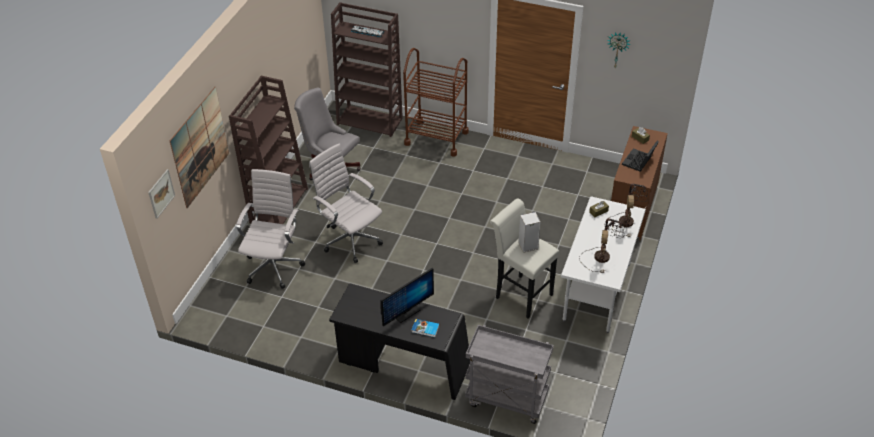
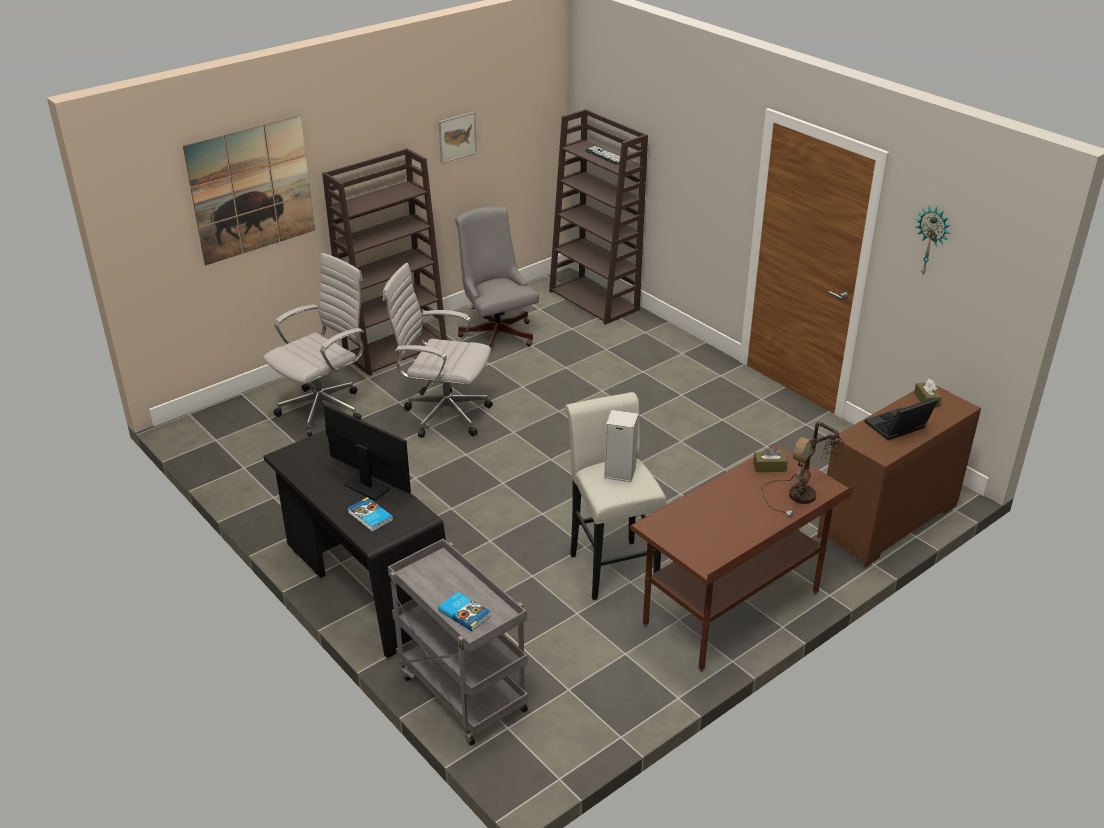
camera: 30 degrees right, 10 degrees down
(161, 193) = (151, 216): picture -> picture (457, 137)
(350, 239) = (443, 415): white office chair -> white office chair turned 60 degrees counterclockwise
(406, 312) = (367, 487): monitor -> monitor turned 135 degrees counterclockwise
(436, 138) = (664, 344): brown cart -> none
(522, 359) = (465, 613): none -> book
(597, 292) = (732, 610): white desk -> brown desk
(602, 256) = (719, 526): table lamp -> none

